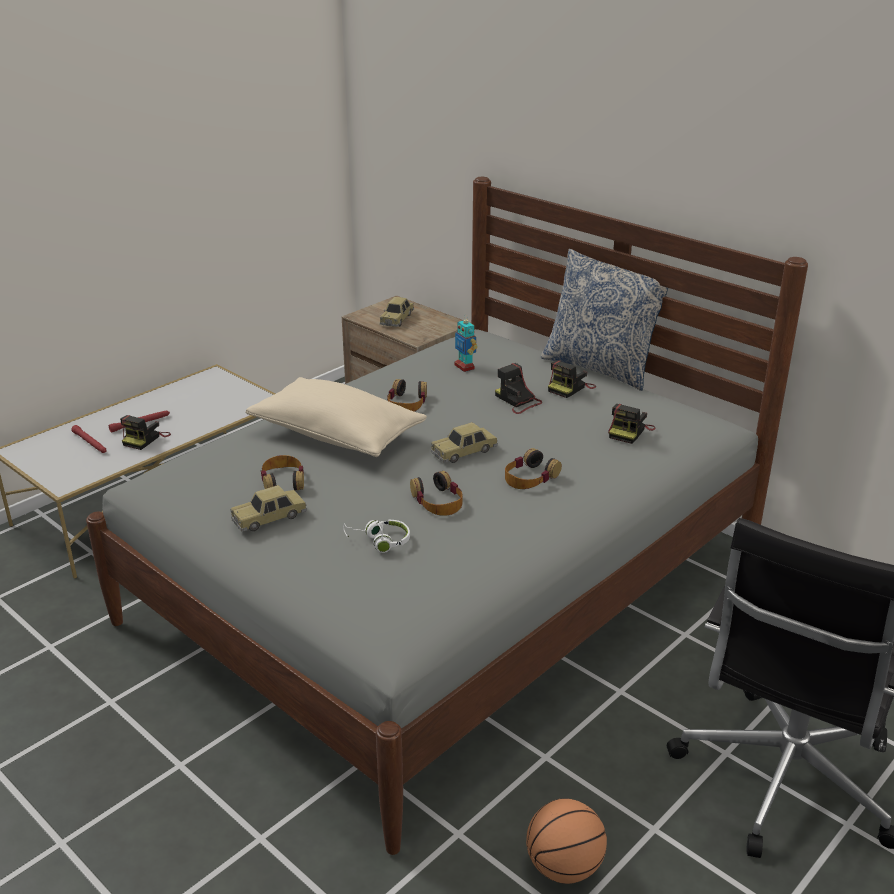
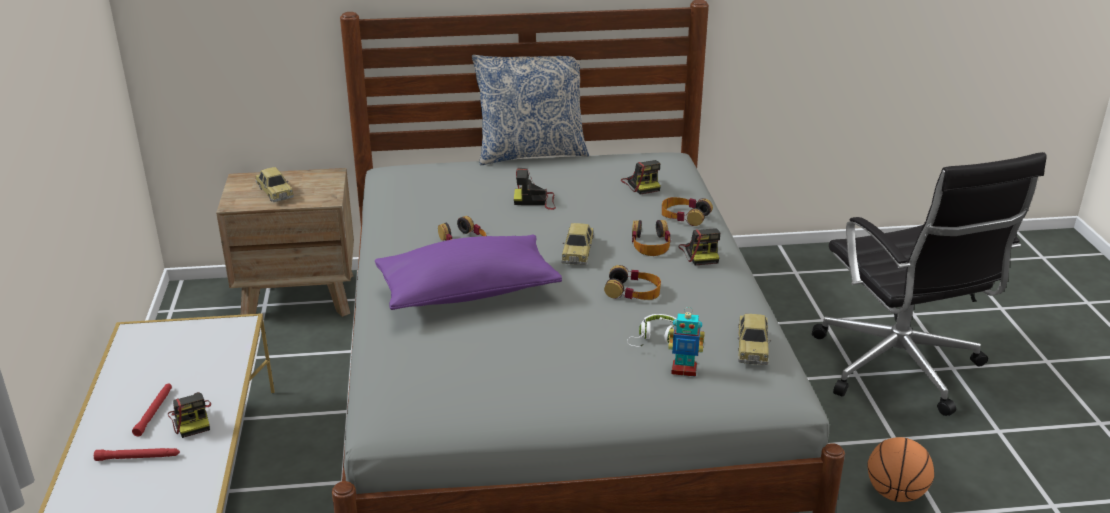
camera: 50 degrees left, 0 degrees up
(269, 518) = (553, 373): toy car -> toy car (752, 347)
(283, 481) = (504, 344): headphones -> headphones (684, 216)
(337, 436) = (468, 292): beige pillow -> purple pillow
(464, 367) = (445, 196): toy robot -> toy robot (684, 370)
(570, 388) = (548, 175): camera -> camera (700, 253)

